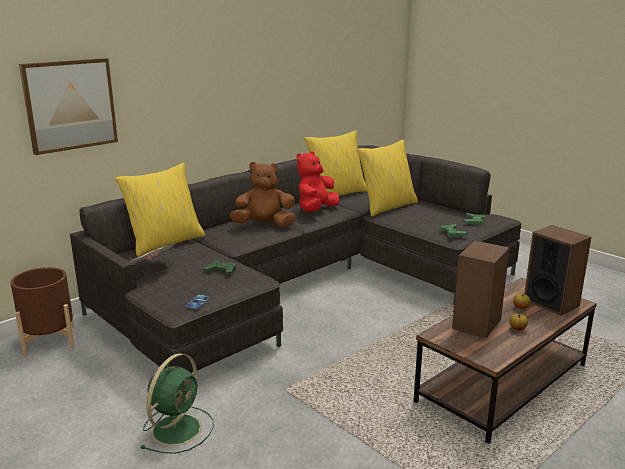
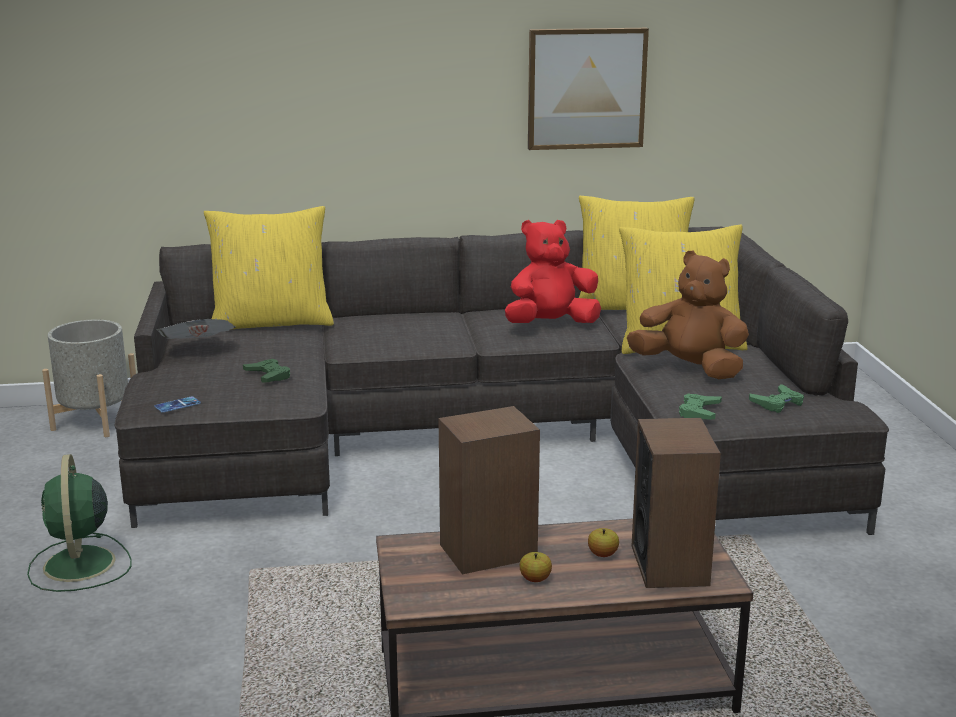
camera: 35 degrees right, 0 degrees up
(49, 340) = (96, 421): brown planter -> grey planter
(70, 105) = (168, 100): picture -> picture (586, 88)
(178, 428) = (79, 566): green fan -> green fan turned 105 degrees clockwise
(264, 225) = (436, 330): brown plush toy -> brown plush toy (690, 369)

